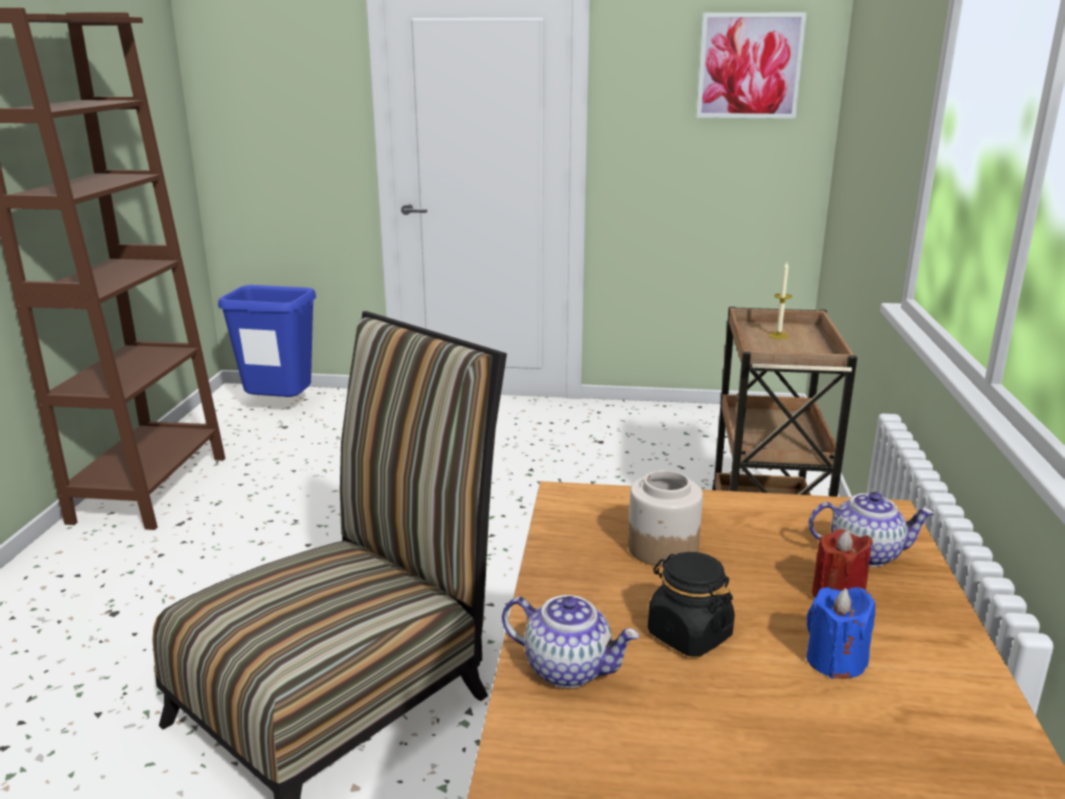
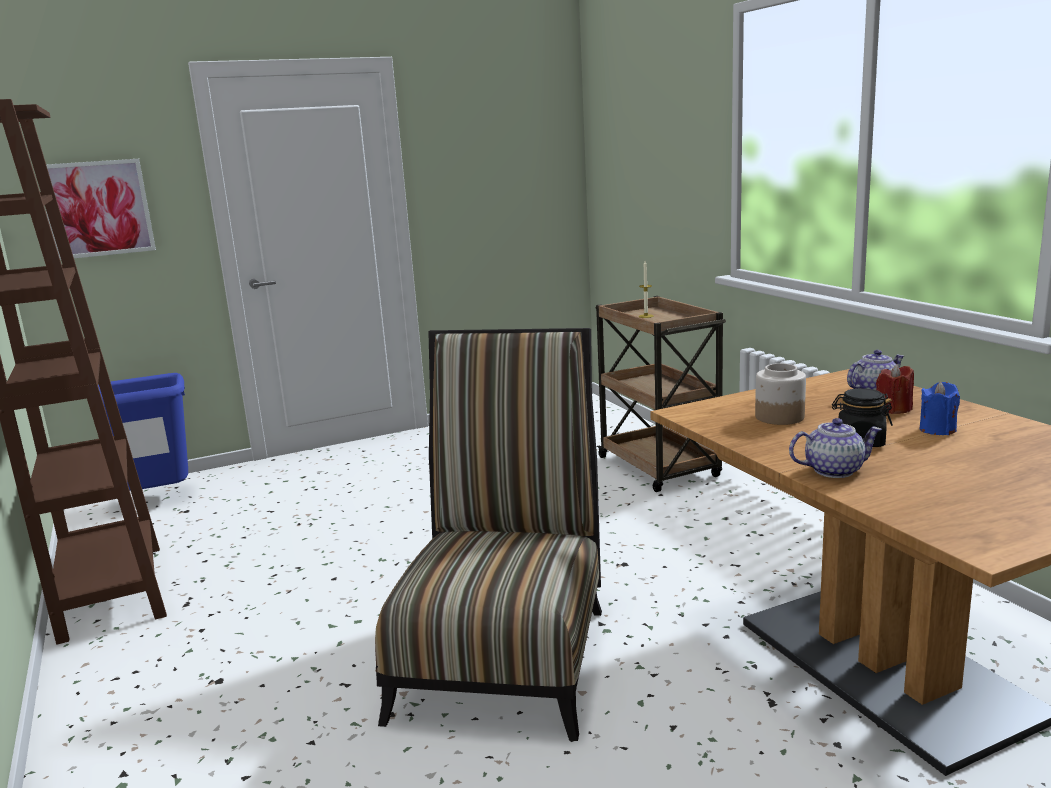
camera: 30 degrees left, 5 degrees down
(749, 66) = (521, 134): picture -> picture (98, 208)

